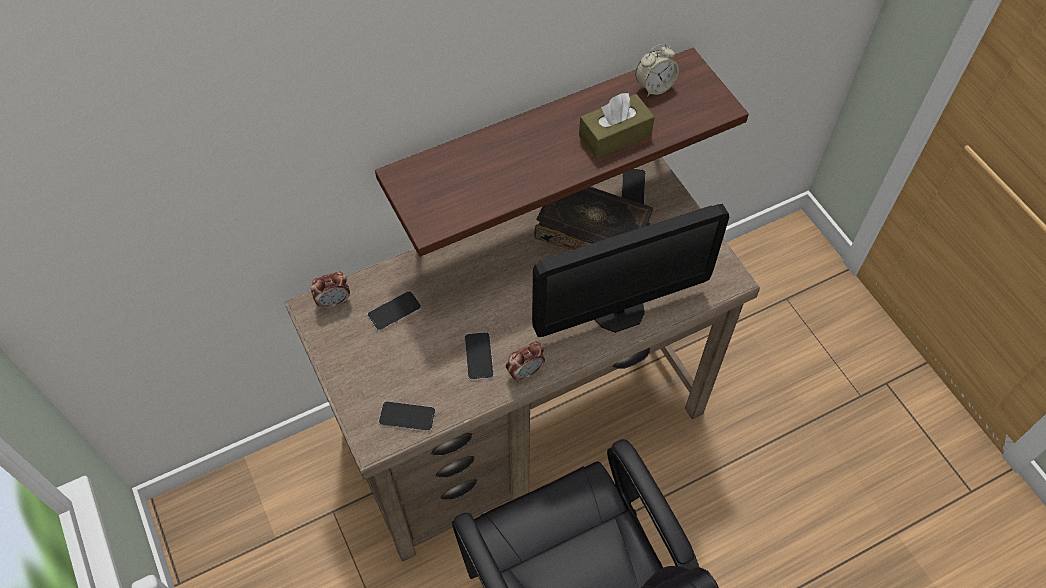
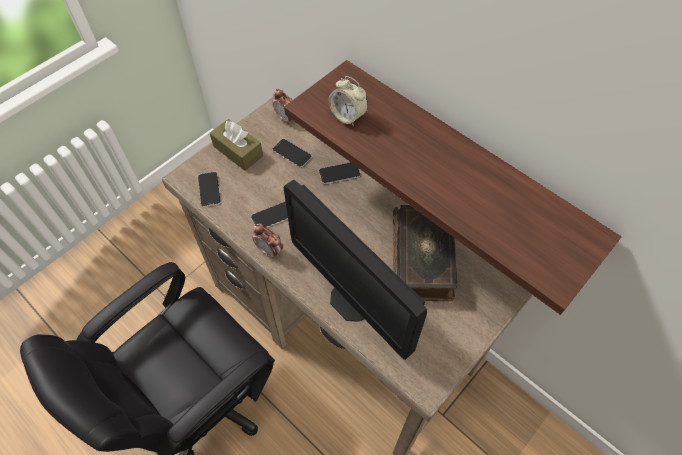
camera: 70 degrees right, 0 degrees up
(615, 135) = (466, 200): brown tissue box -> brown tissue box (238, 151)
(633, 188) = (486, 276): phone -> phone (339, 173)
(654, 87) = (545, 216): alarm clock -> alarm clock (348, 116)

